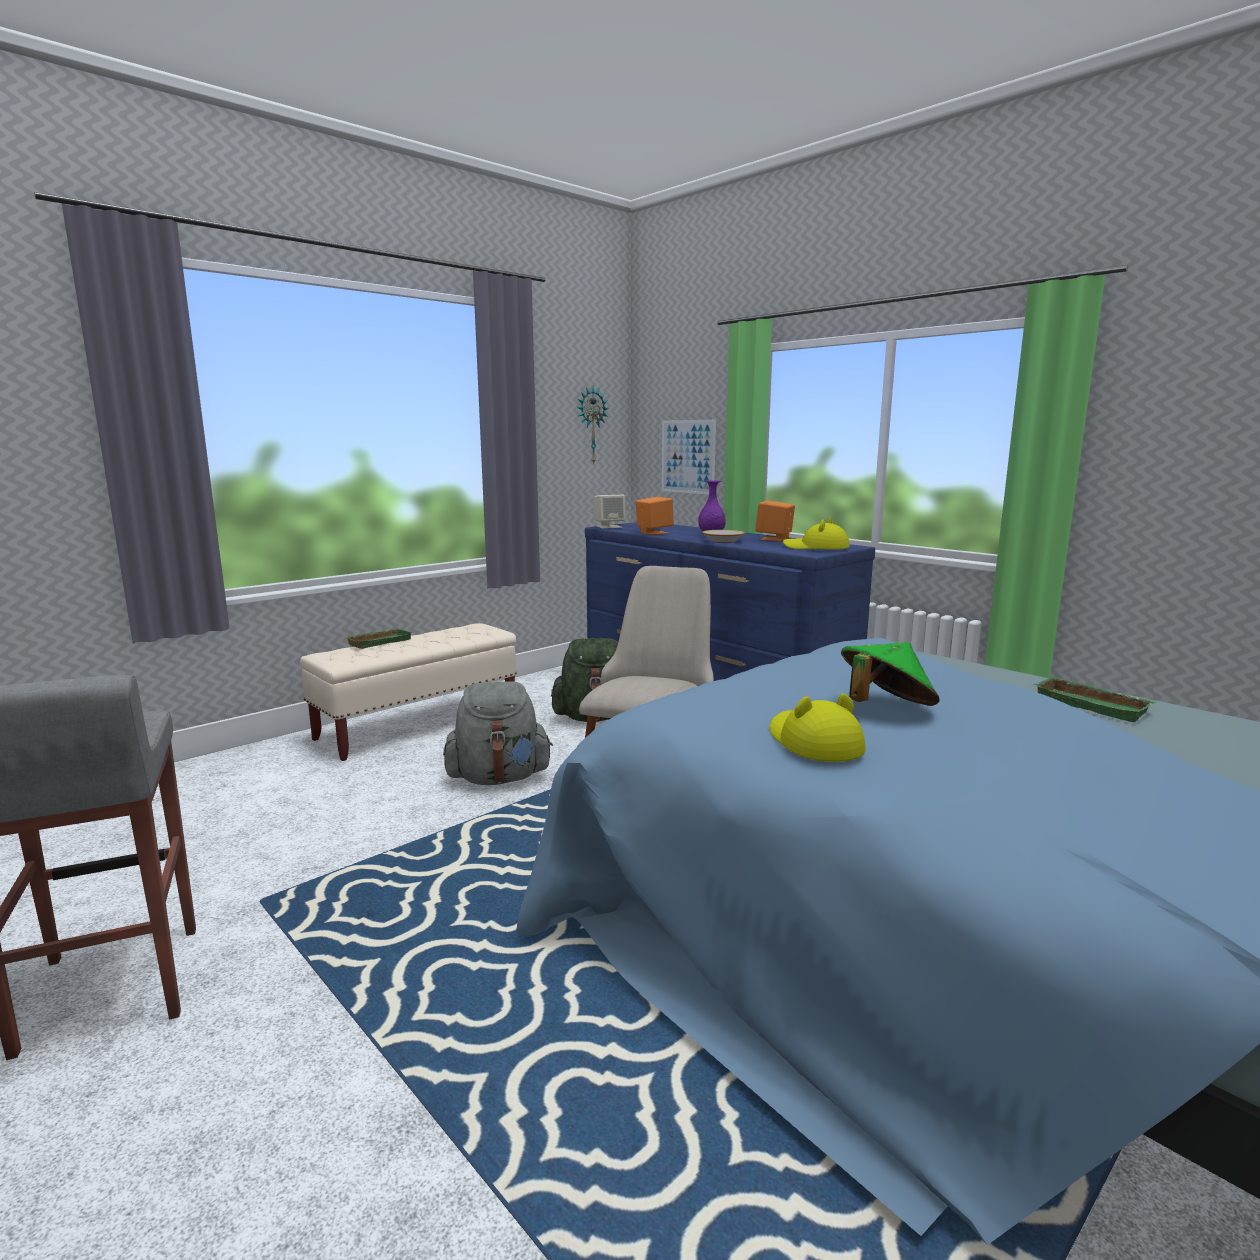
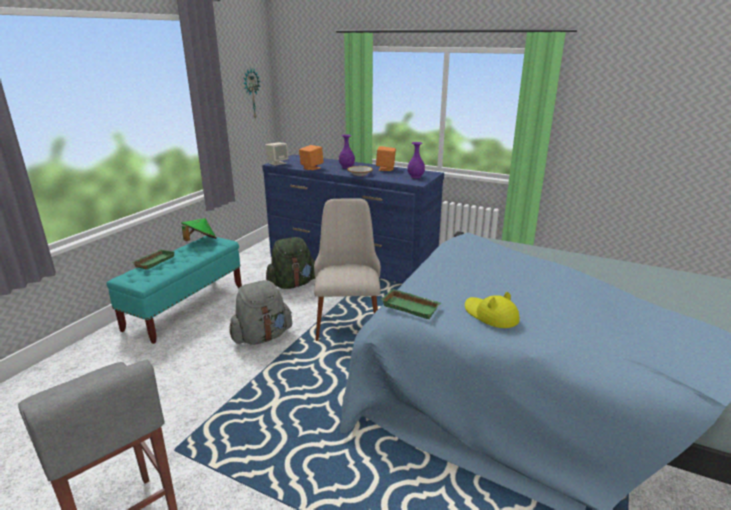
camera: 20 degrees left, 10 degrees up
(419, 725) = (186, 308): beige bench -> turquoise bench
(688, 456) = (316, 112): picture -> none
(816, 548) = (415, 177): yellow hat -> purple vase
(885, 708) = (505, 285): green hat -> green hat (200, 241)
(1094, 705) = (583, 266): green tray -> green tray (412, 307)

